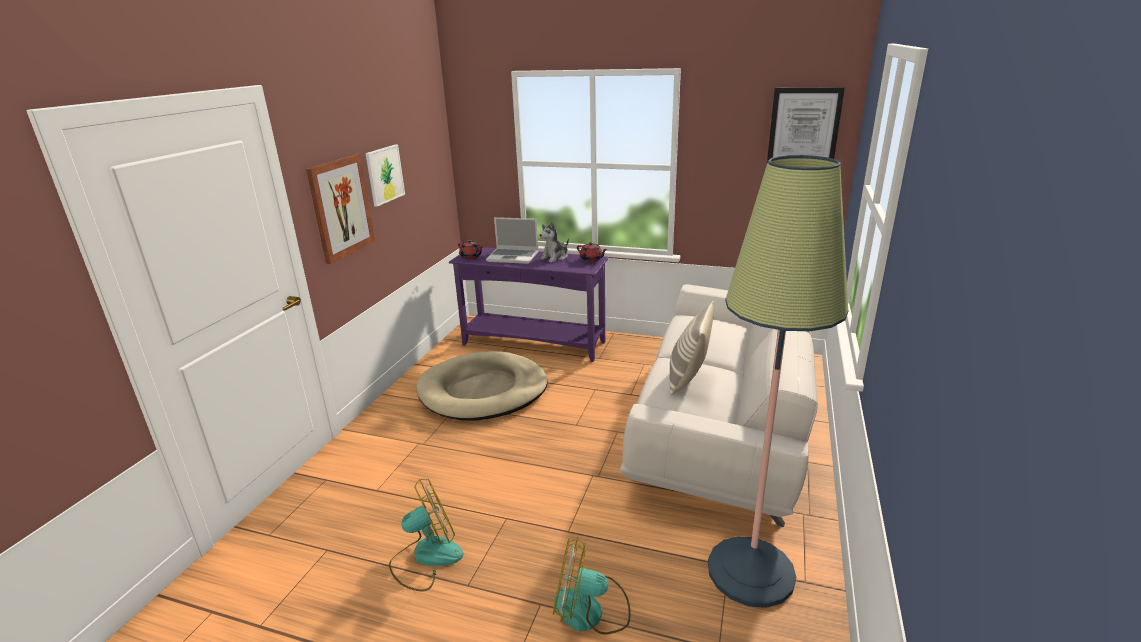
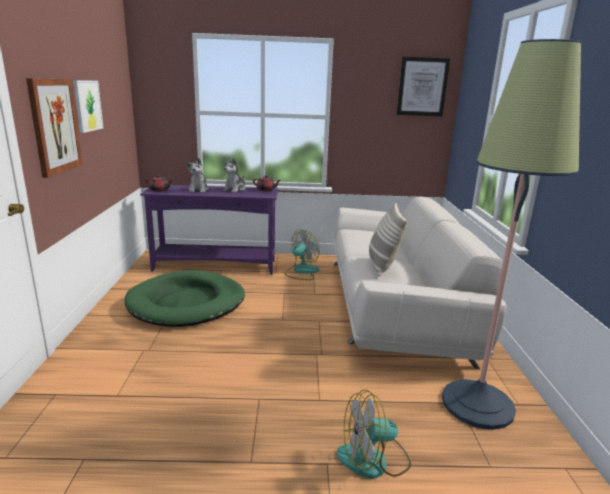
camera: 20 degrees left, 5 degrees down
(426, 557) = (197, 445): fan -> fan (301, 271)
(483, 391) = (187, 303): beige dog bed -> green dog bed
(513, 257) = (198, 190): laptop -> plush toy

